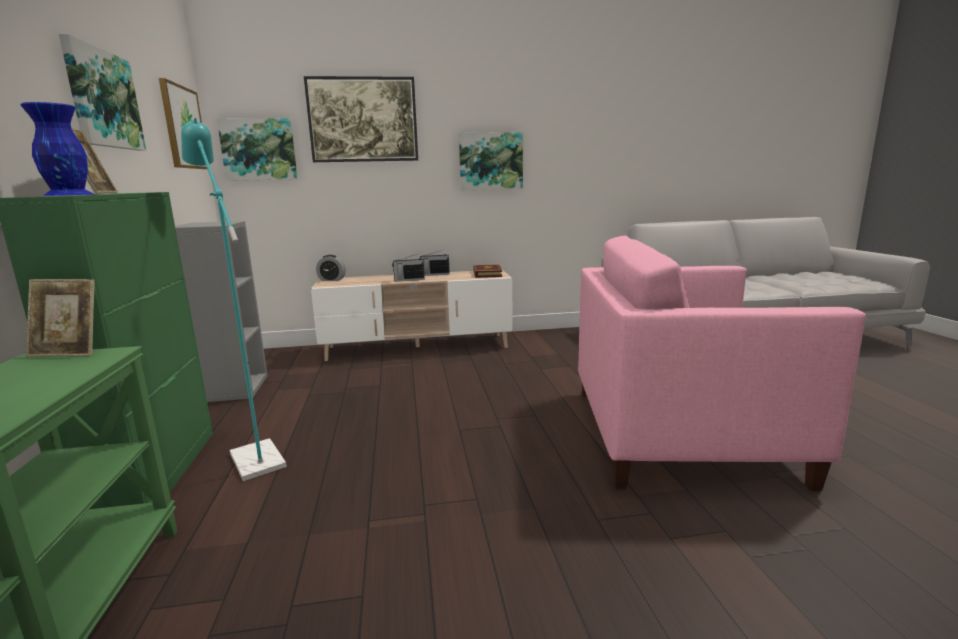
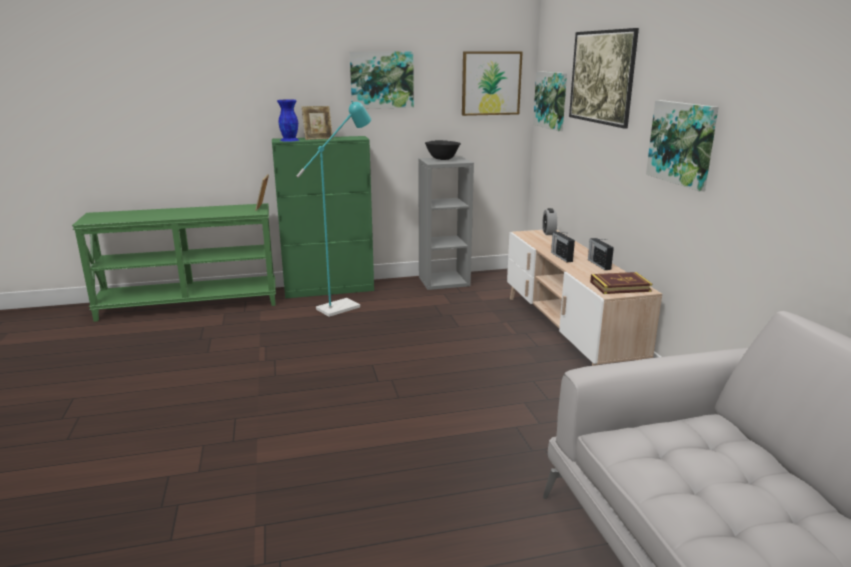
camera: 85 degrees right, 5 degrees up
(200, 224) = (442, 159): none -> black bowl
(680, 433) = (353, 479): pink armchair -> none

